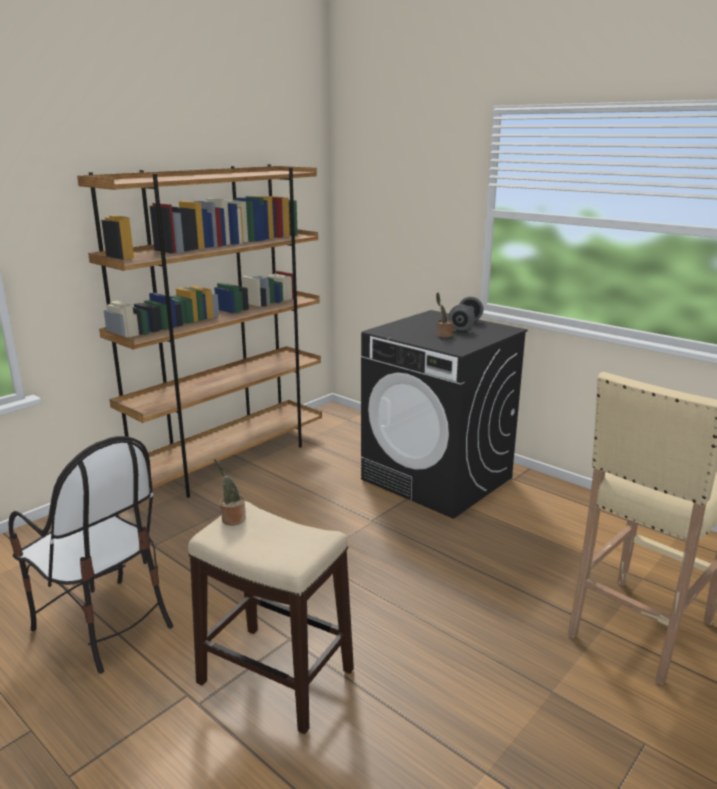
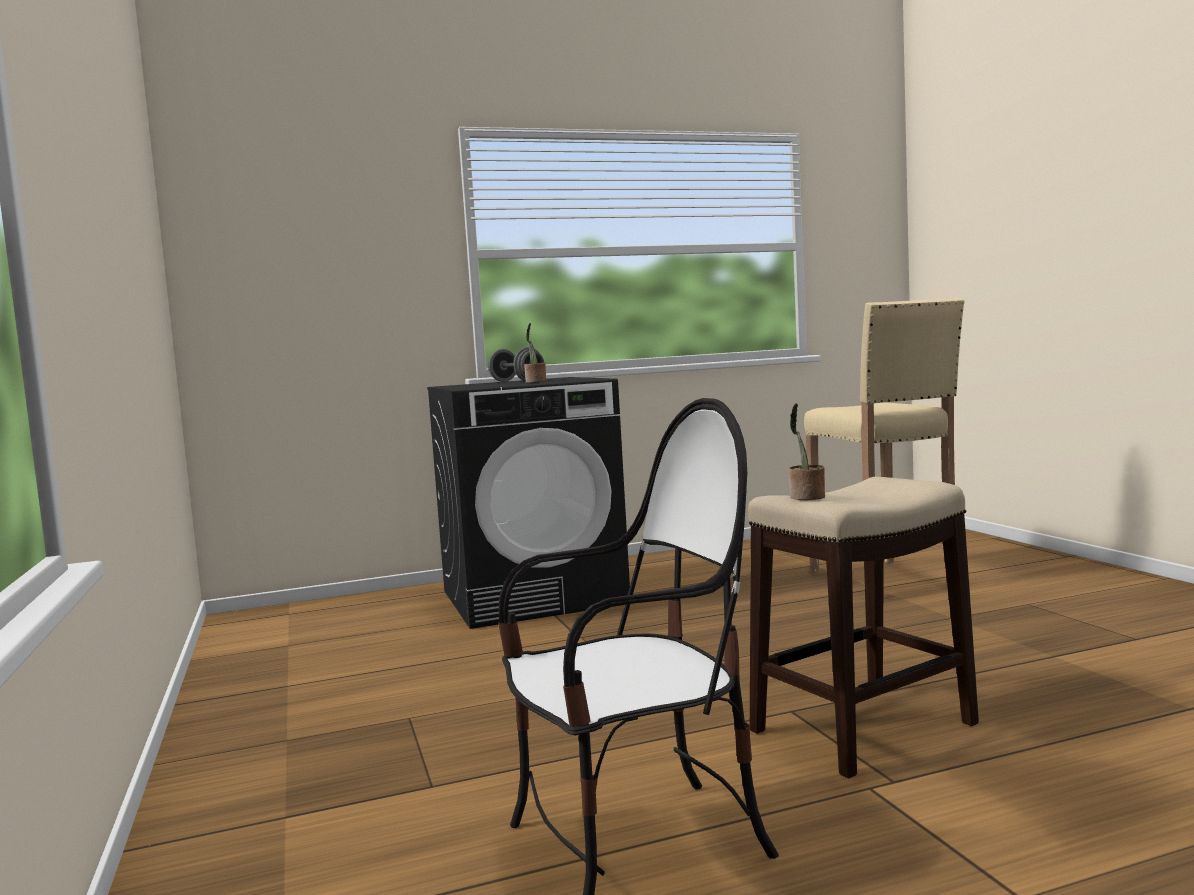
camera: 60 degrees left, 15 degrees down
(230, 461) = (250, 698): brown bookcase -> none

